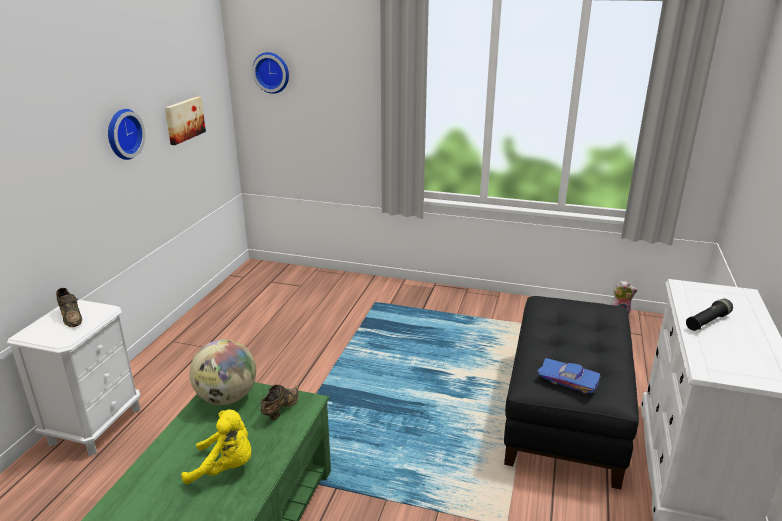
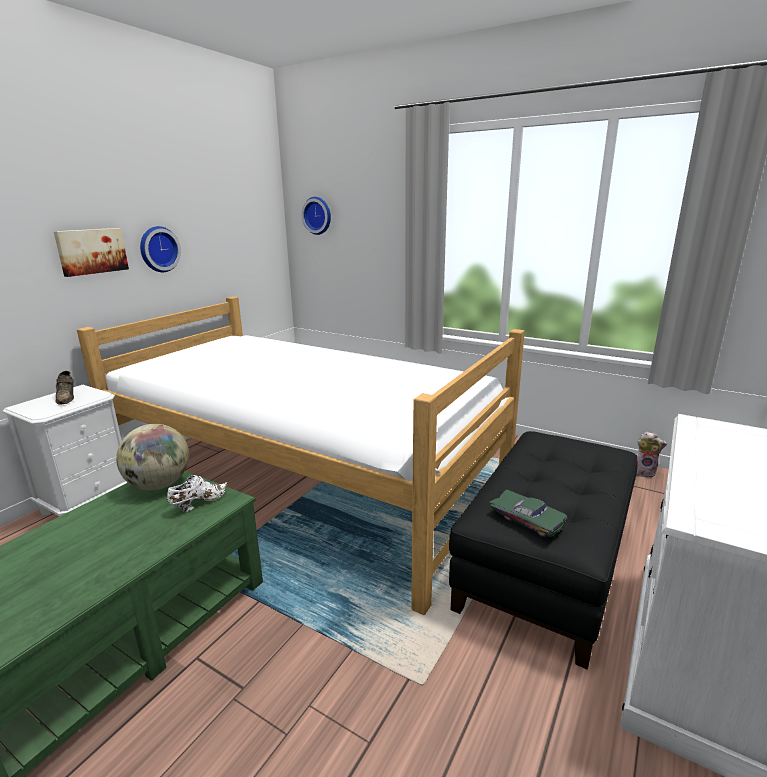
camera: 15 degrees right, 5 degrees down
(184, 120) = (230, 250): picture -> picture (91, 251)
(225, 468) = (102, 551): yellow plush toy -> none
(280, 409) = (198, 503): brown shoe -> white shoe
(318, 367) = (306, 481): none -> bed
(568, 380) = (528, 518): blue toy car -> green toy car
(707, 322) = (716, 462): black flashlight -> none

